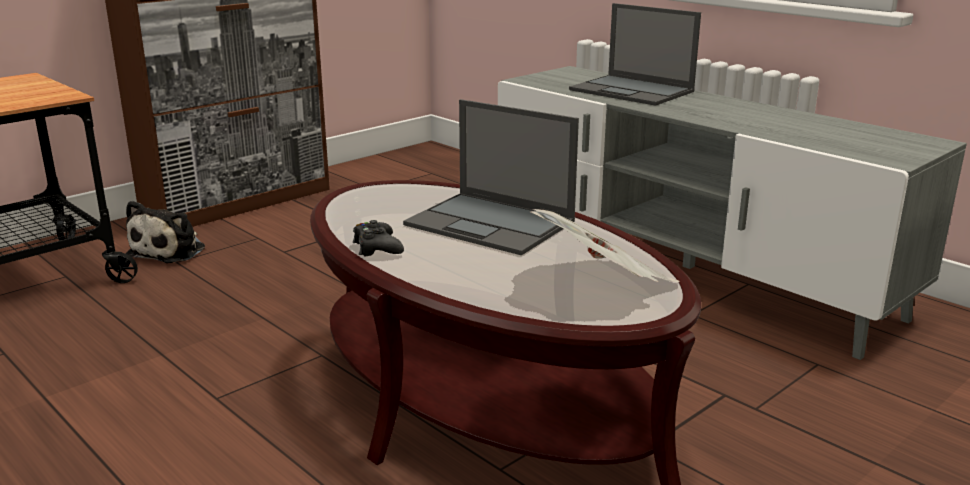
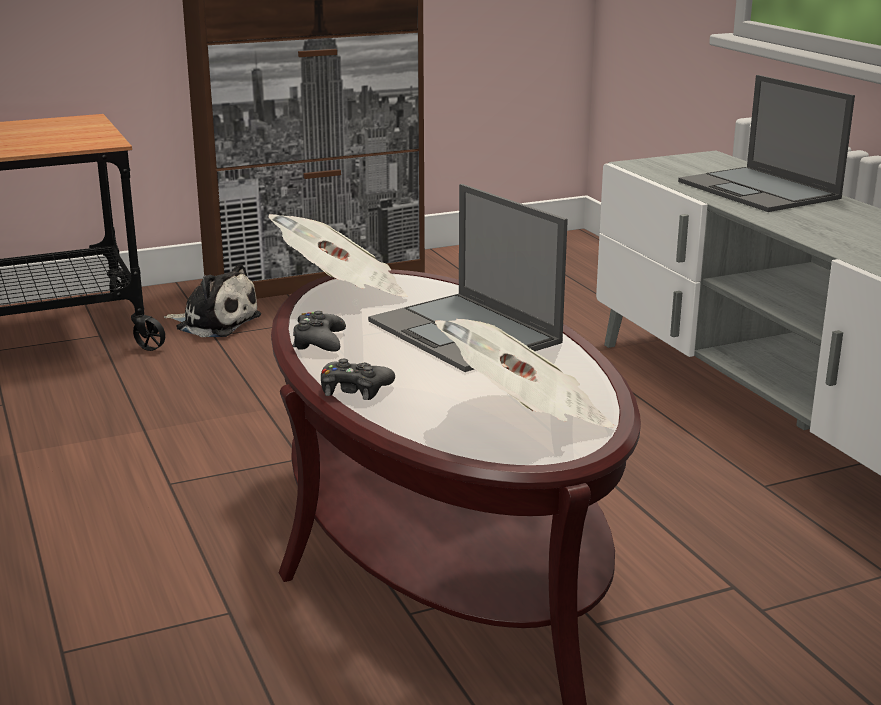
camera: 20 degrees right, 0 degrees up
(170, 251) = (214, 322): plush toy -> plush toy turned 105 degrees counterclockwise
(357, 202) = (342, 290): none -> newspaper
(445, 283) = (354, 389): none -> black game controller

